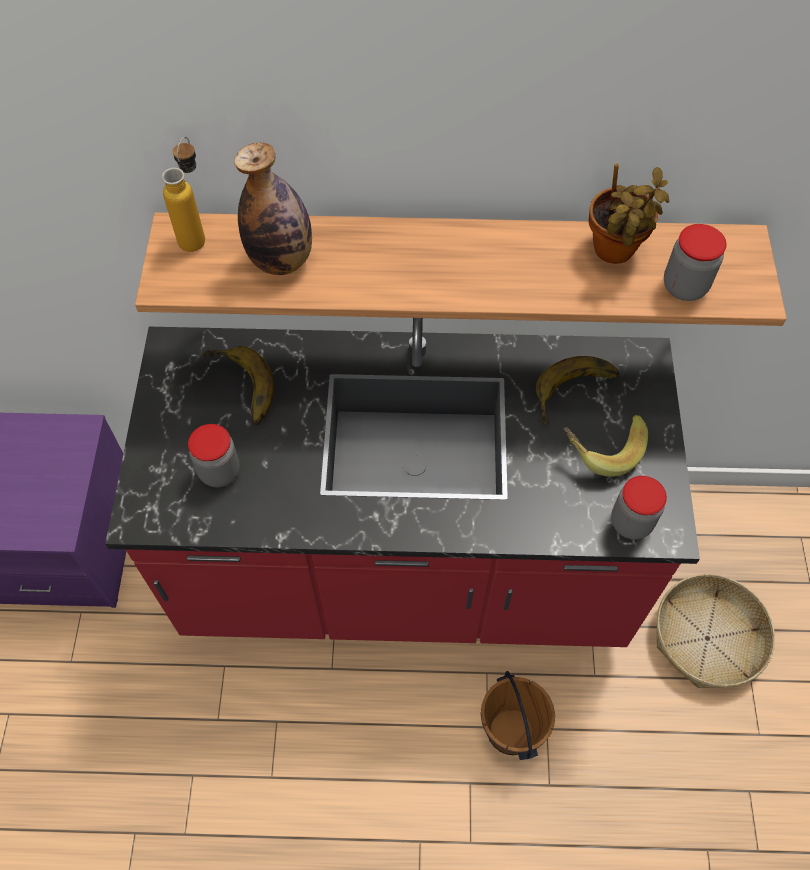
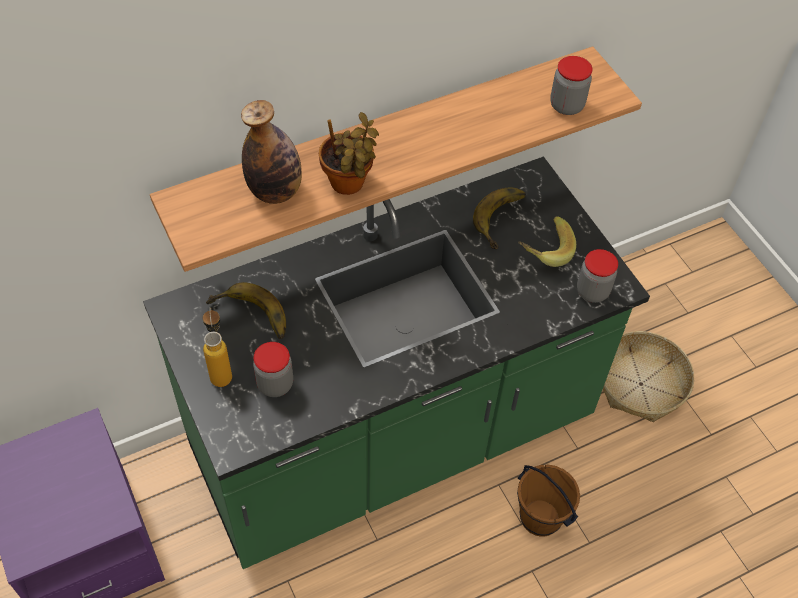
camera: 30 degrees left, 5 degrees down
(197, 234) = (196, 197): bottle -> bottle (220, 370)
(405, 571) = (392, 438): red counter -> green counter
(614, 253) = (507, 100): potted plant -> potted plant (349, 185)

